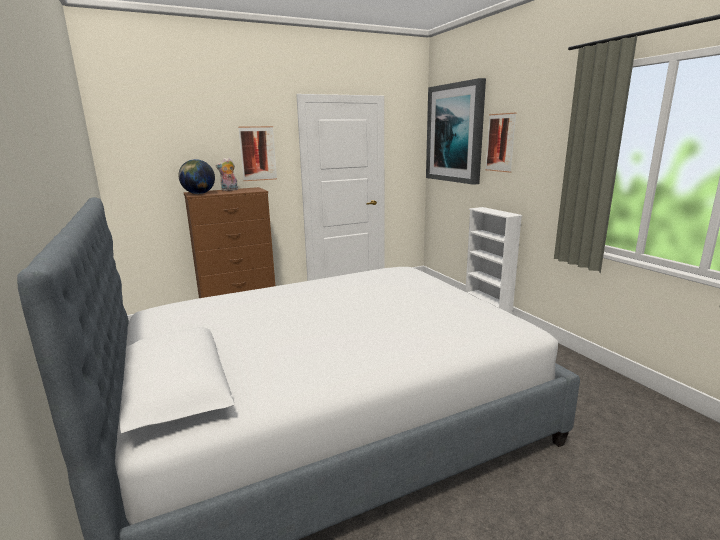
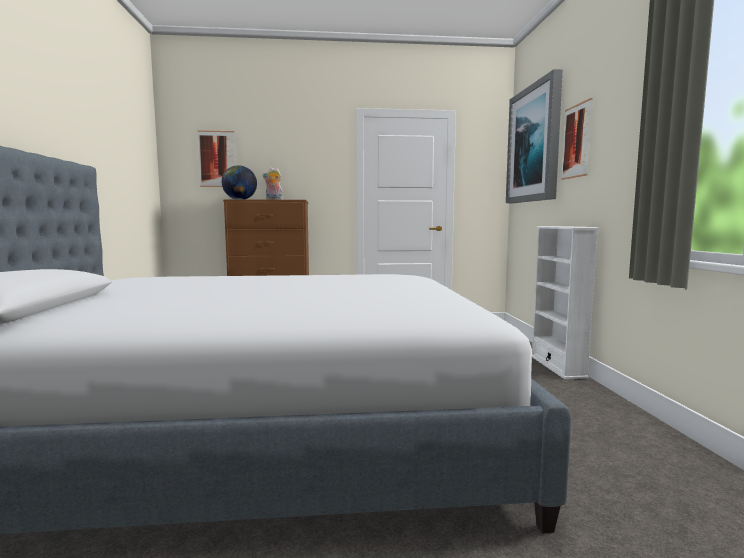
camera: 20 degrees right, 10 degrees down
(258, 153) = (310, 167): picture -> picture (217, 159)

